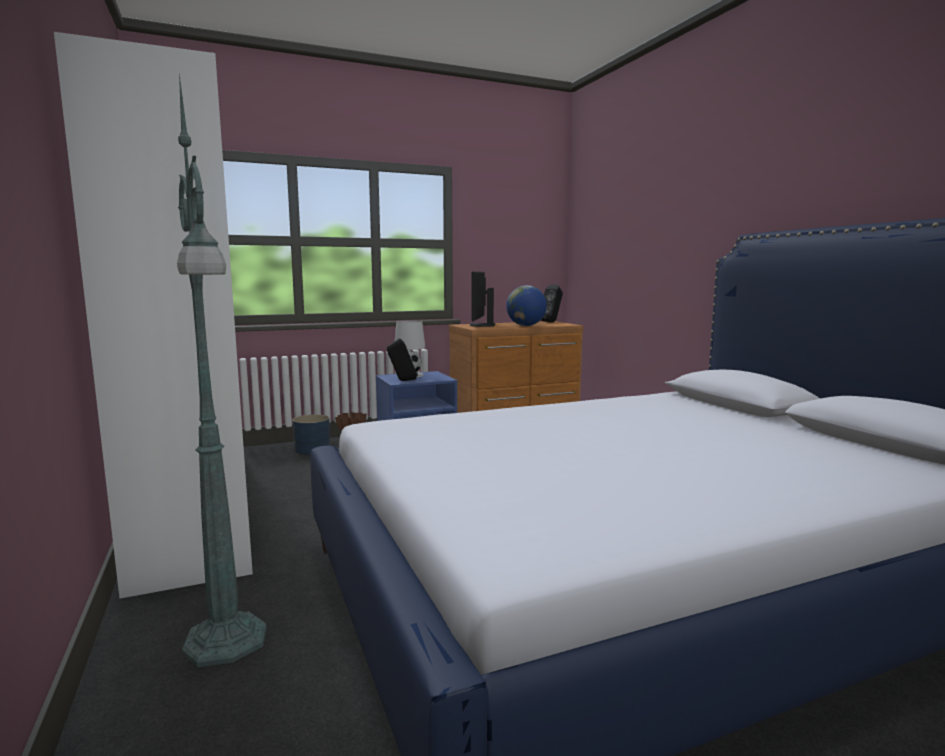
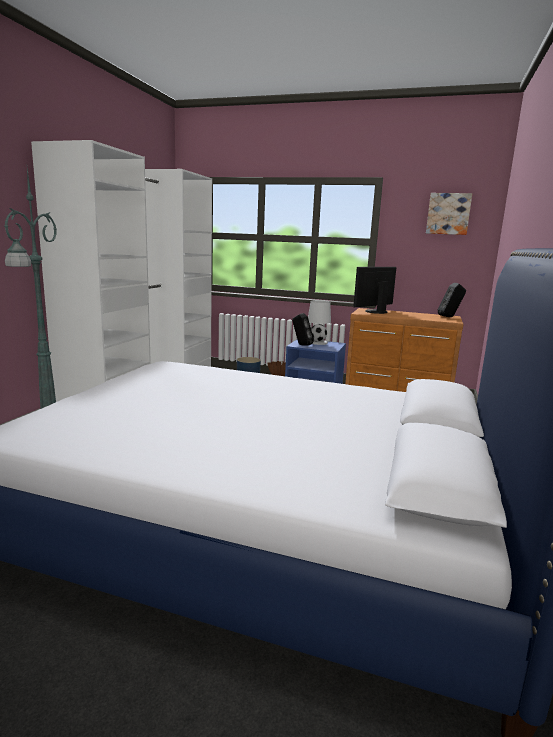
camera: 40 degrees right, 5 degrees up
(521, 211) = (448, 214): none -> picture
(526, 325) = (409, 317): globe -> none

